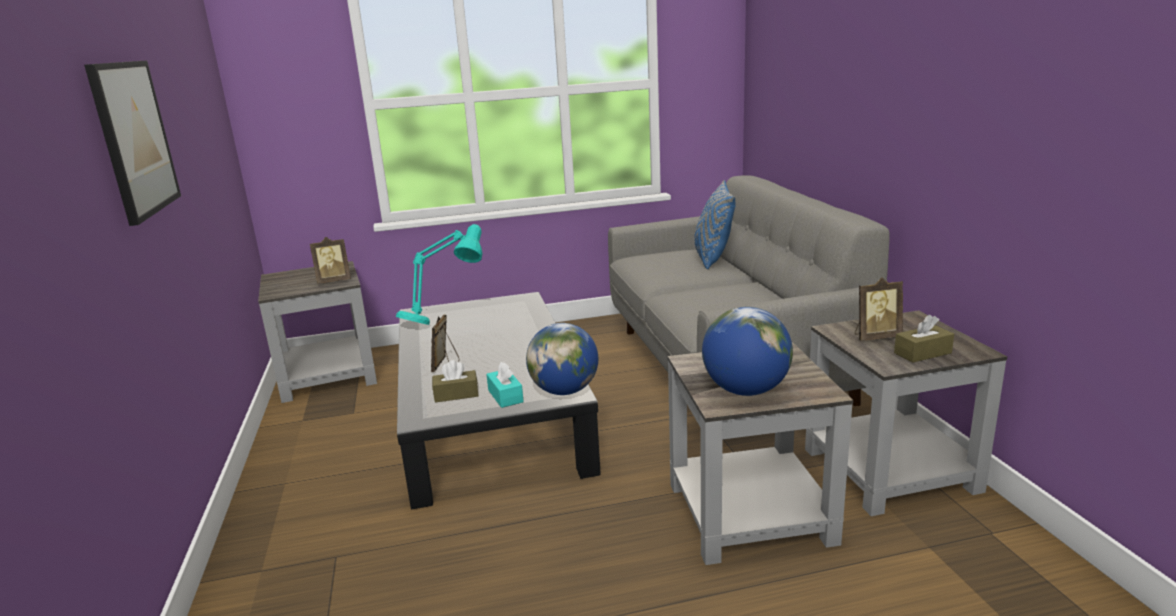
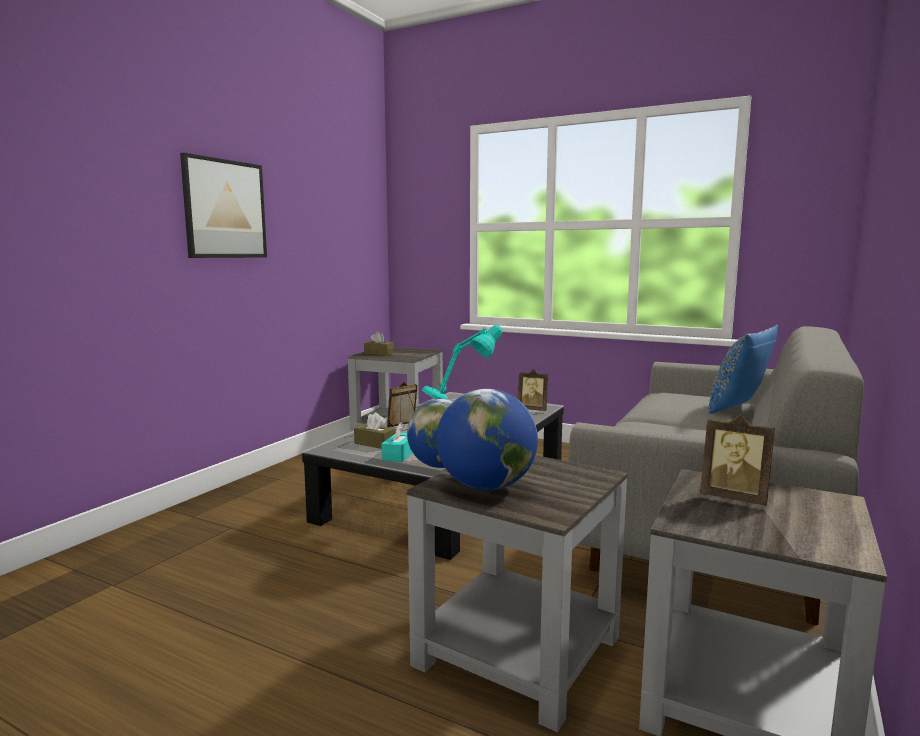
camera: 40 degrees right, 10 degrees down
(334, 281) = (406, 356): picture frame -> picture frame (533, 410)
(922, 353) = (757, 529): brown tissue box -> brown tissue box (378, 353)

